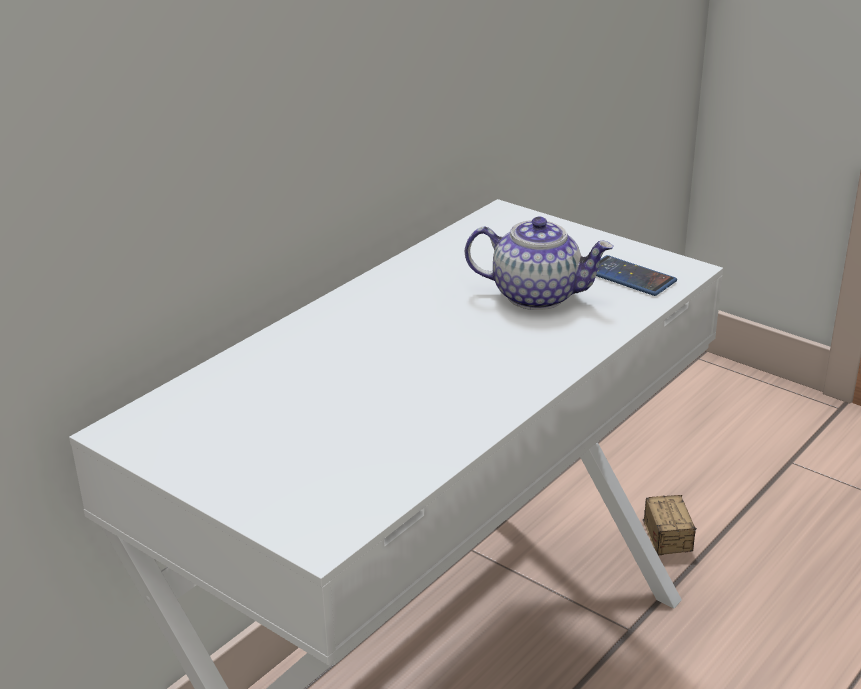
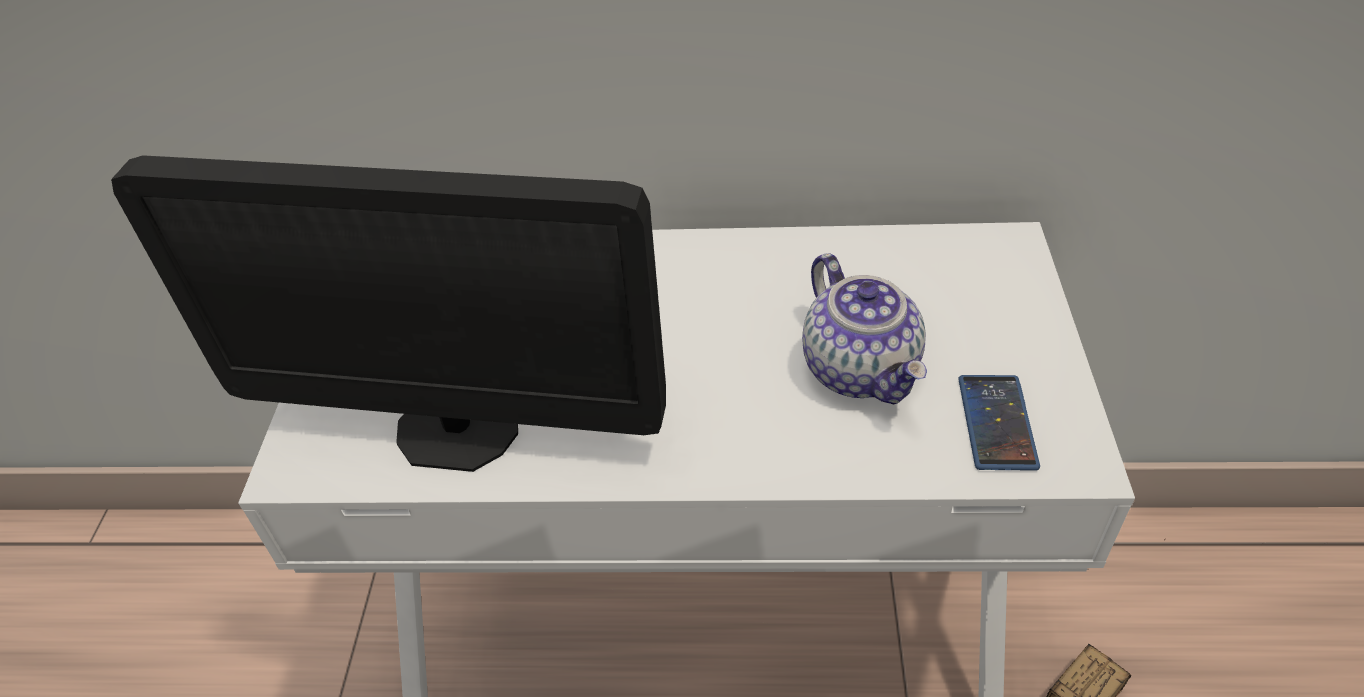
camera: 55 degrees right, 15 degrees up
(383, 452) = (458, 428): none -> monitor

